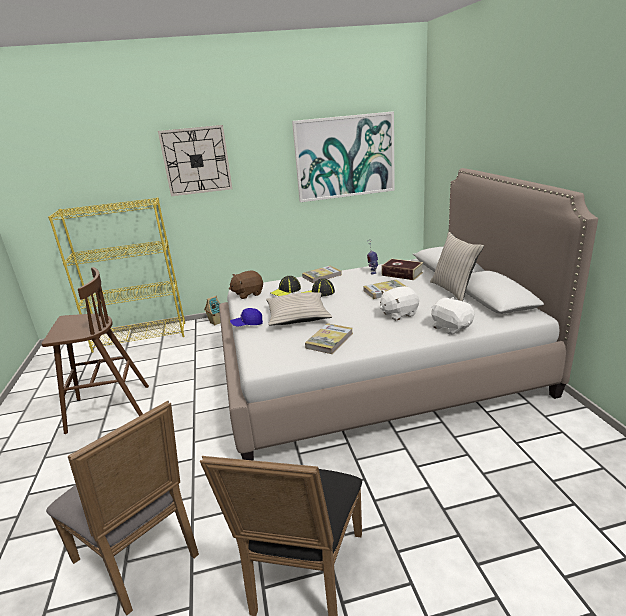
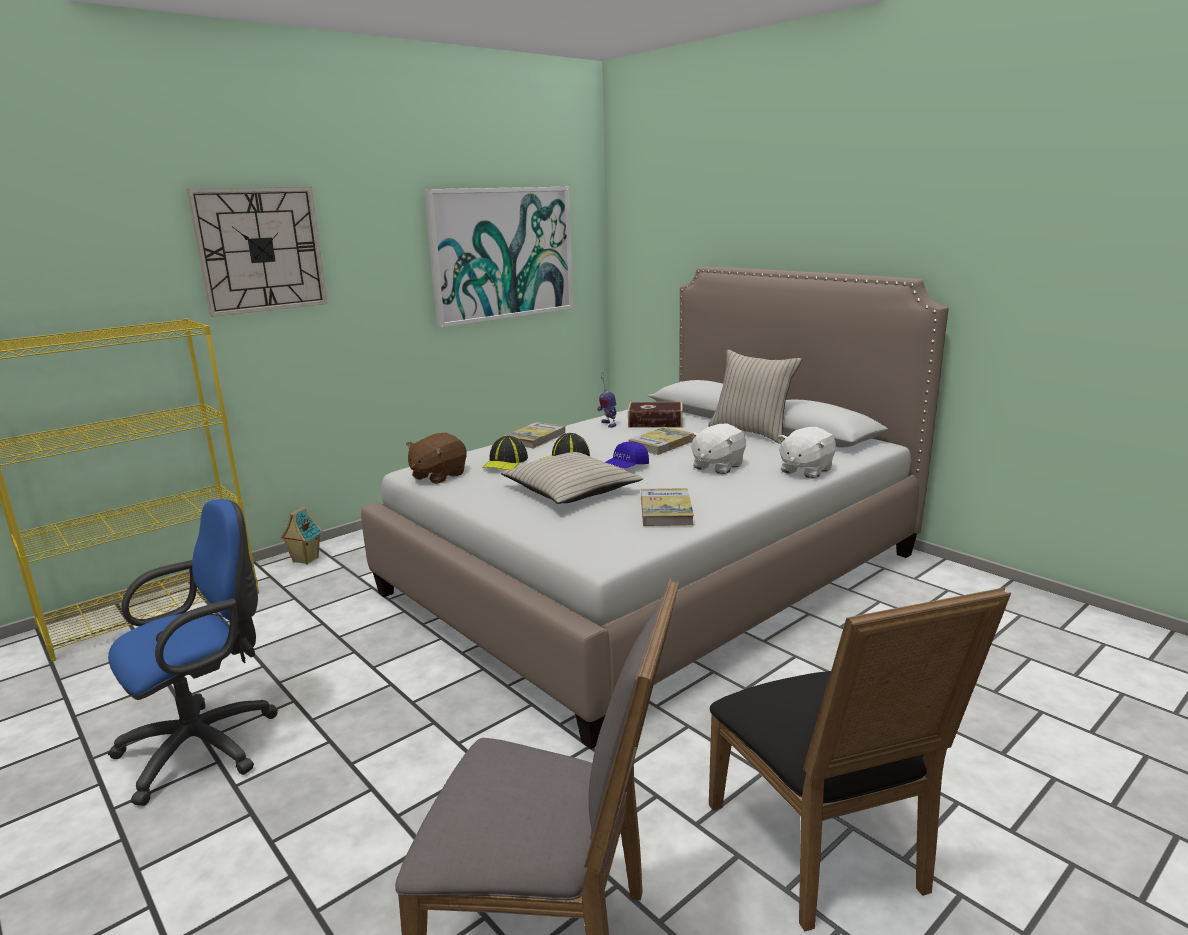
camera: 30 degrees left, 5 degrees down
(107, 409) = (207, 745): brown stool -> blue office chair
(247, 324) = (500, 513): blue cap -> blue cap (627, 467)
(451, 327) = (805, 470): white plush toy -> white plush toy turned 75 degrees counterclockwise

